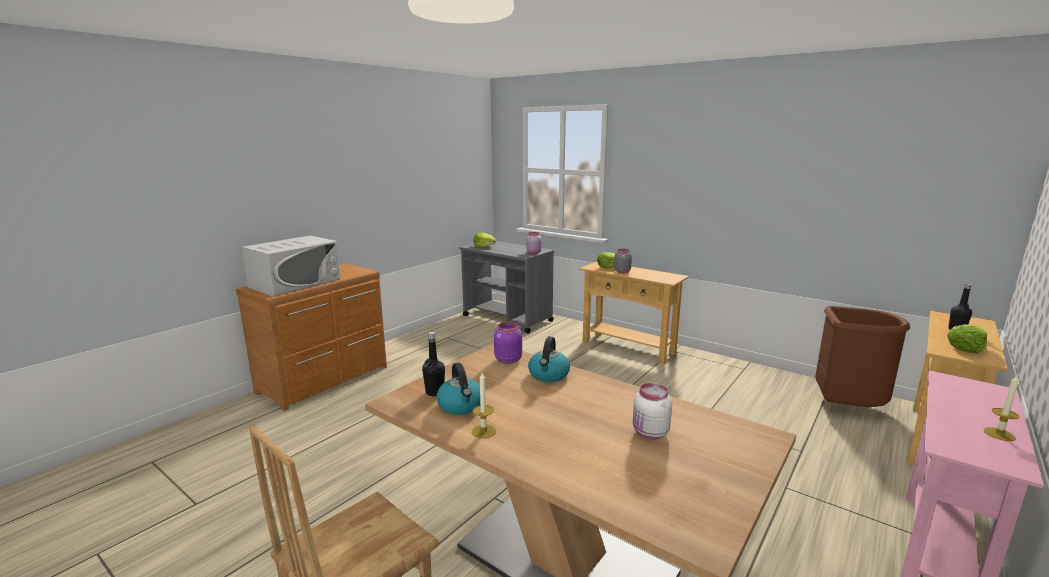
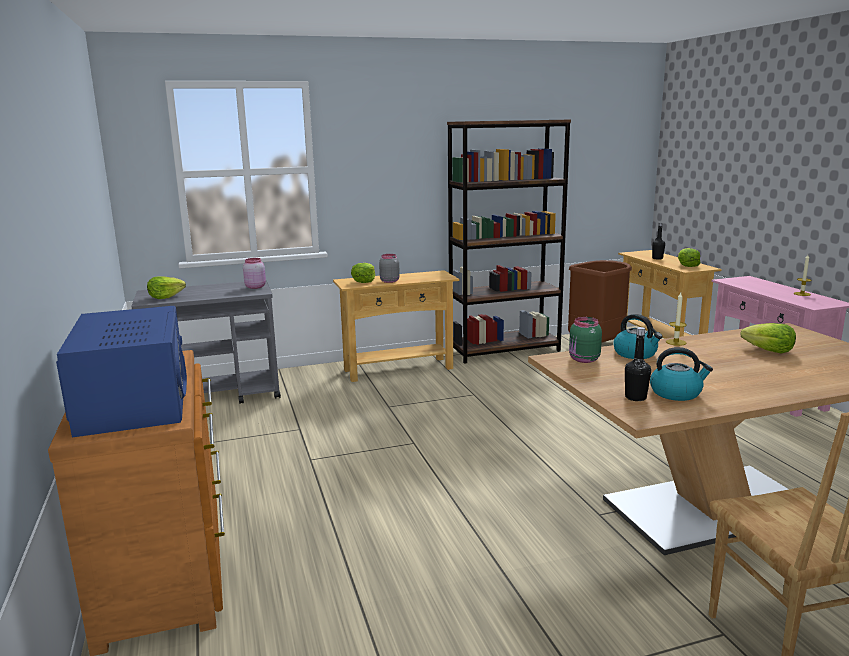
camera: 55 degrees left, 0 degrees up
(295, 283) = (134, 401): white microwave -> blue microwave
(483, 431) = (735, 394): candle -> candle (676, 342)
(507, 360) = (583, 360): purple jar -> green jar
(650, 433) = (769, 351): white jar -> lettuce
(740, 370) = (504, 350): none -> brown bookcase

